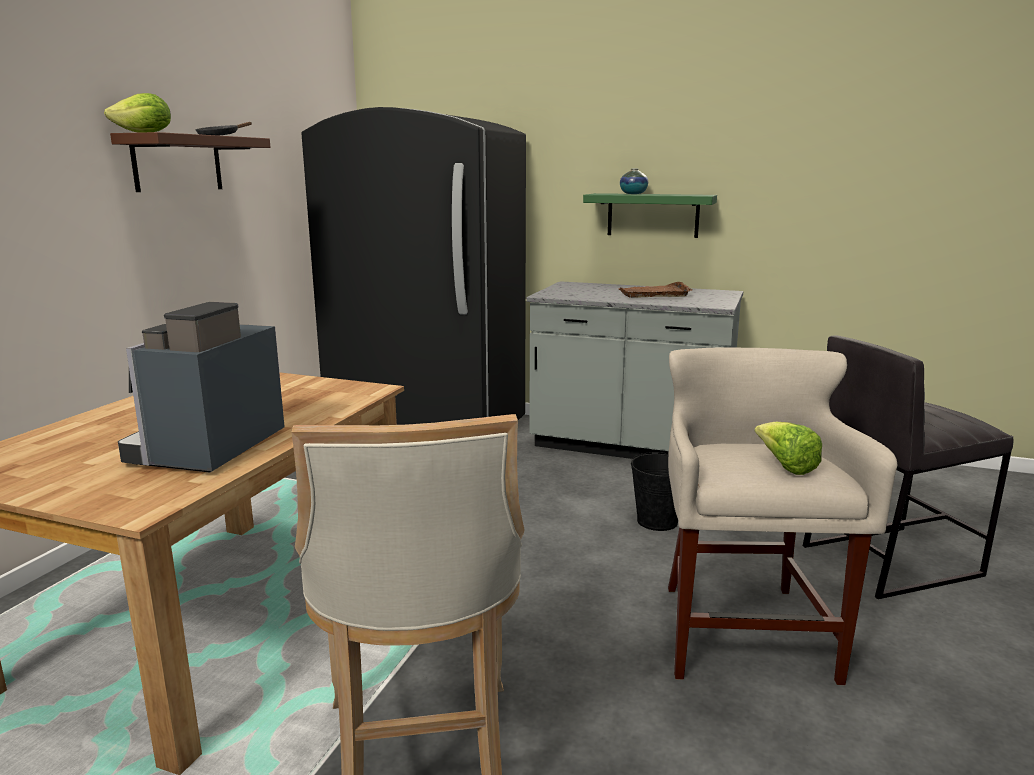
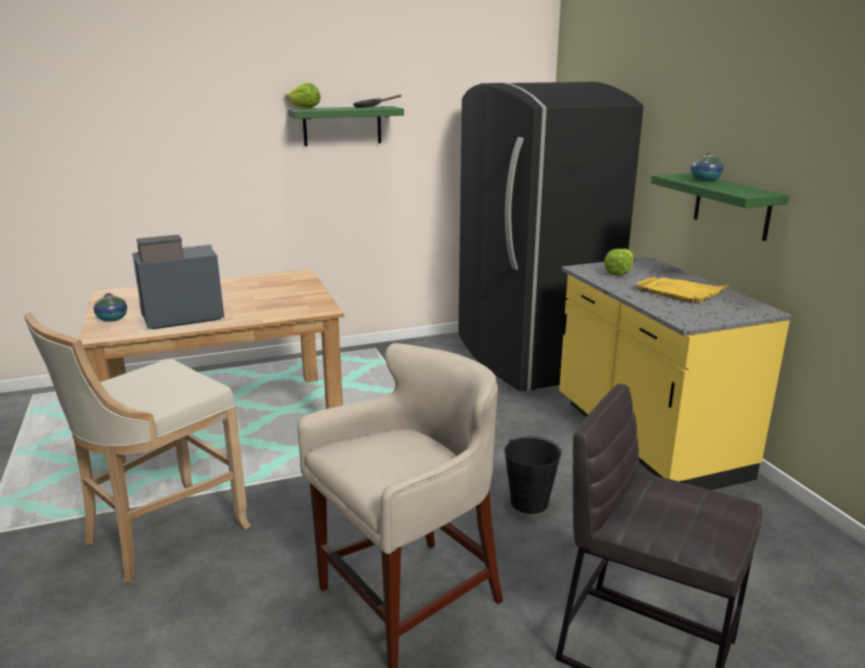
camera: 50 degrees right, 5 degrees up
(88, 488) = (112, 319): none -> vase
(178, 163) = (342, 126): brown shelf -> green shelf
(630, 447) = (645, 440): grey counter -> yellow counter
(654, 293) = (680, 292): brown tray -> yellow tray
(785, 466) = (379, 465): lettuce -> lettuce (619, 272)

